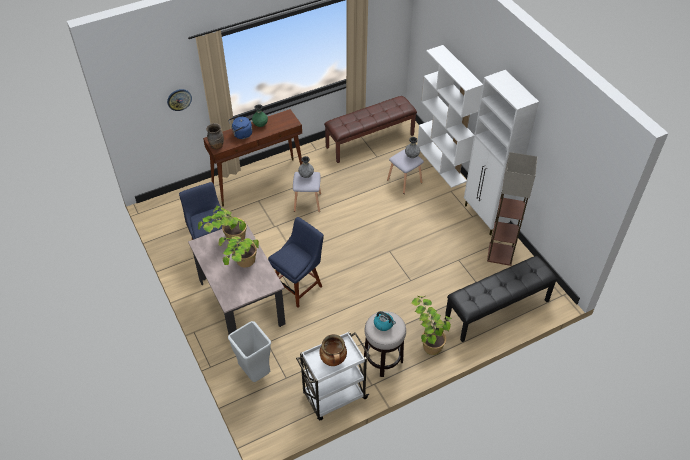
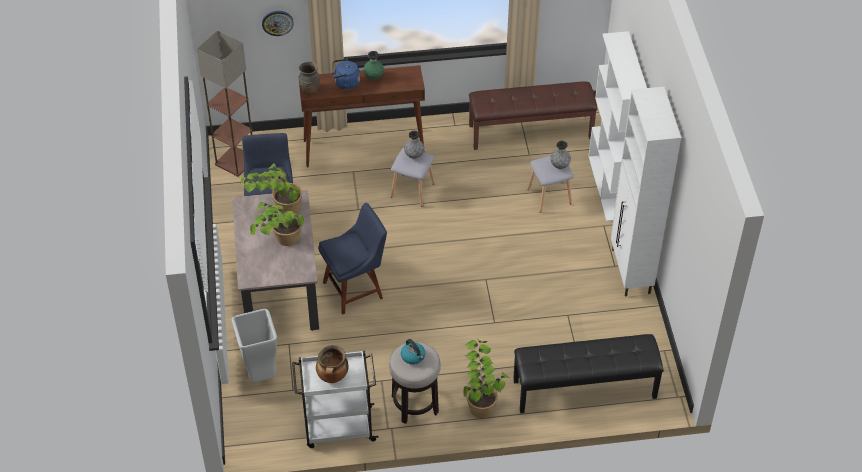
camera: 20 degrees right, 0 degrees up
(500, 253) = (625, 322): floor lamp -> floor lamp (235, 161)

